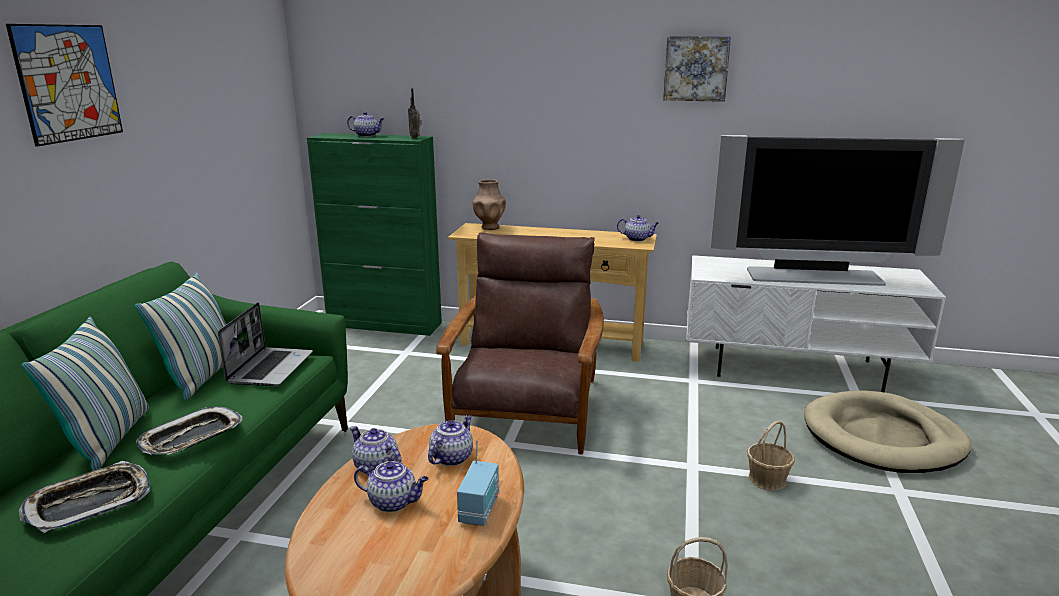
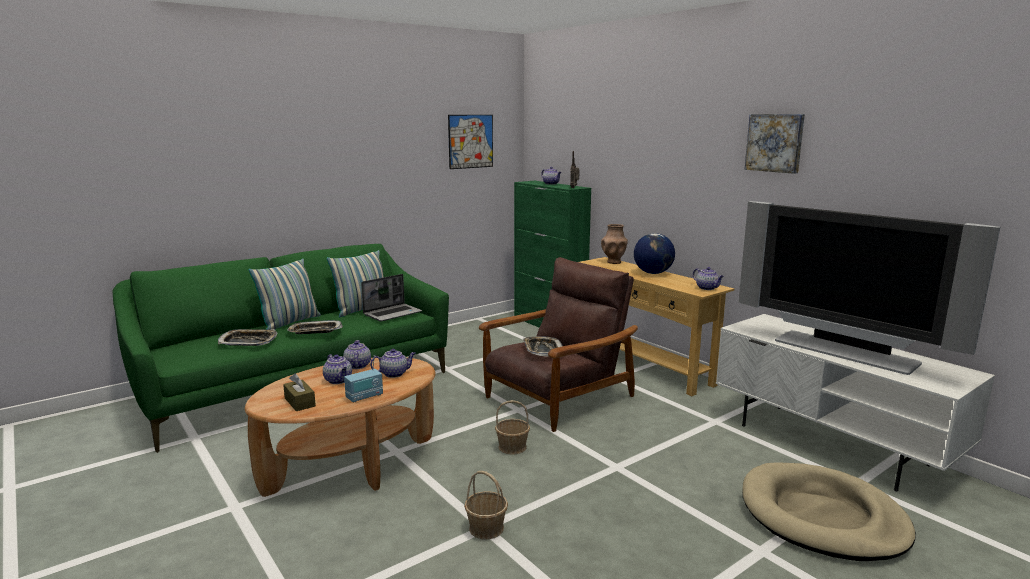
camera: 40 degrees right, 5 degrees down
(68, 83) = (343, 138): picture -> picture (470, 141)
(403, 565) = (300, 402): none -> brown tissue box
(524, 357) = (542, 350): none -> tray
(555, 233) = (653, 273): none -> globe
(767, 479) = (659, 496): basket -> basket (512, 447)

